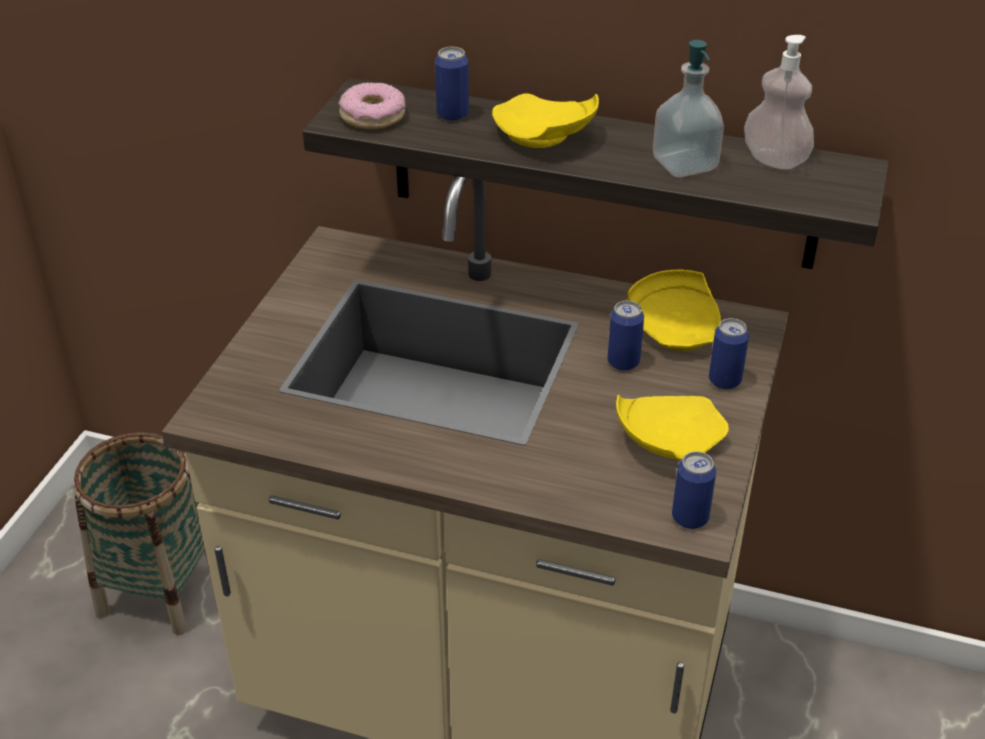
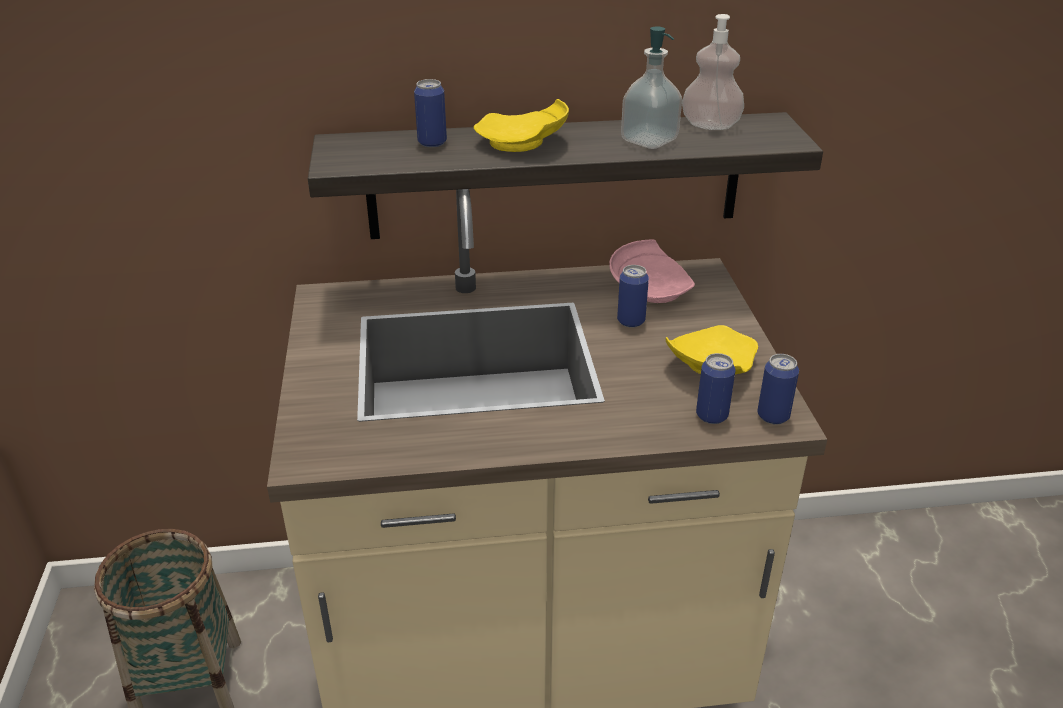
camera: 25 degrees left, 5 degrees down
(372, 116) = (363, 156): donut -> none
(677, 328) = (651, 288): yellow plate -> pink plate
(724, 381) = (715, 314): can -> can (711, 415)

